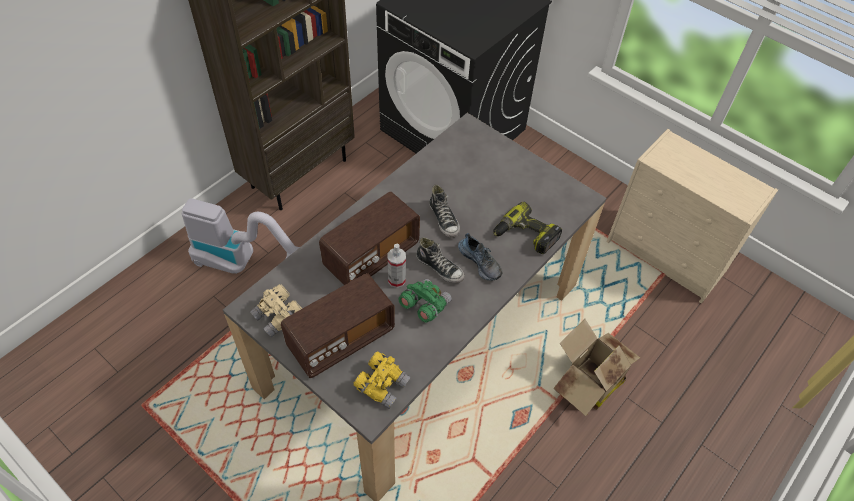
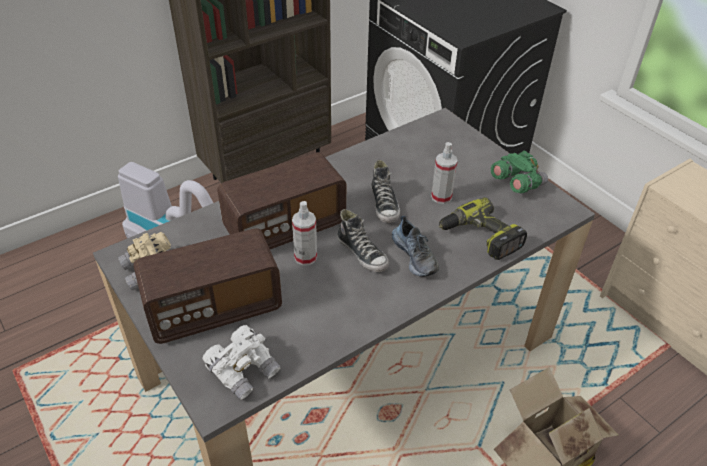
camera: 15 degrees right, 10 degrees down
(382, 384) = (244, 370): yellow binoculars -> white binoculars
(424, 305) = (329, 290): green binoculars -> green binoculars (516, 184)
(486, 204) = (441, 197): none -> spray bottle

